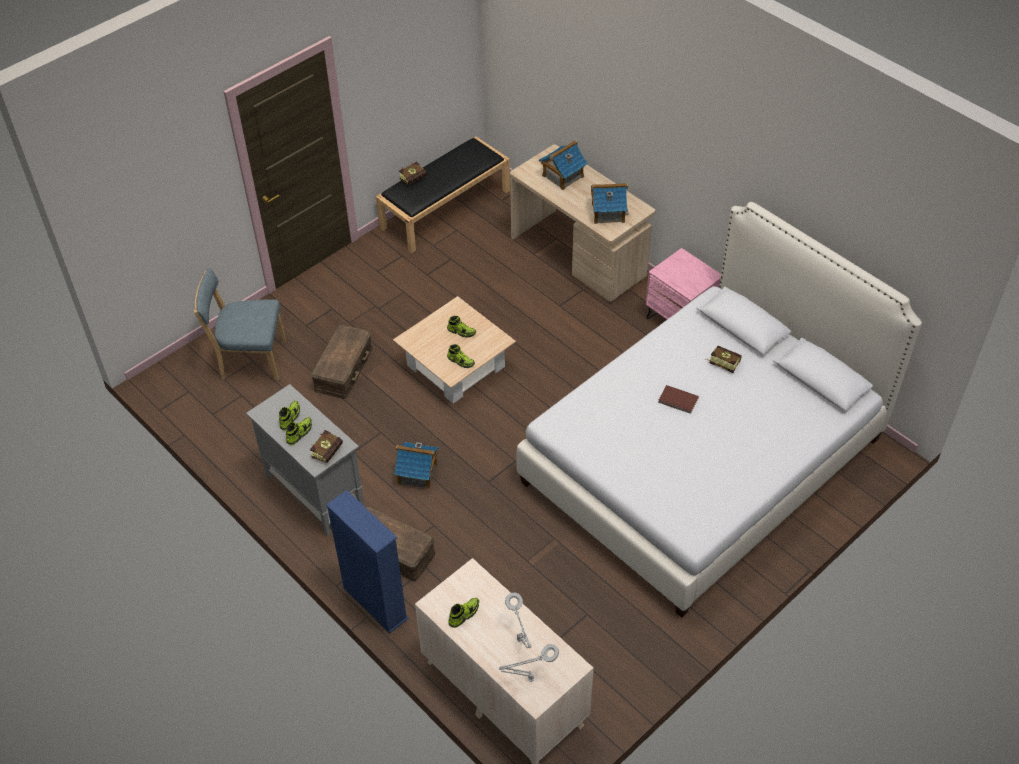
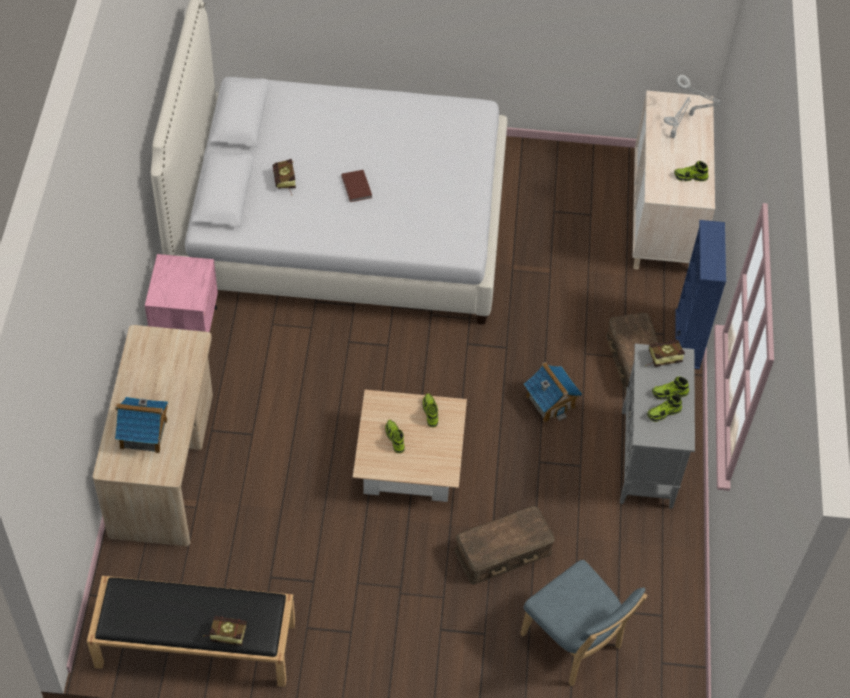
camera: 135 degrees left, 5 degrees up
(608, 212) = (169, 360): toy house -> none

